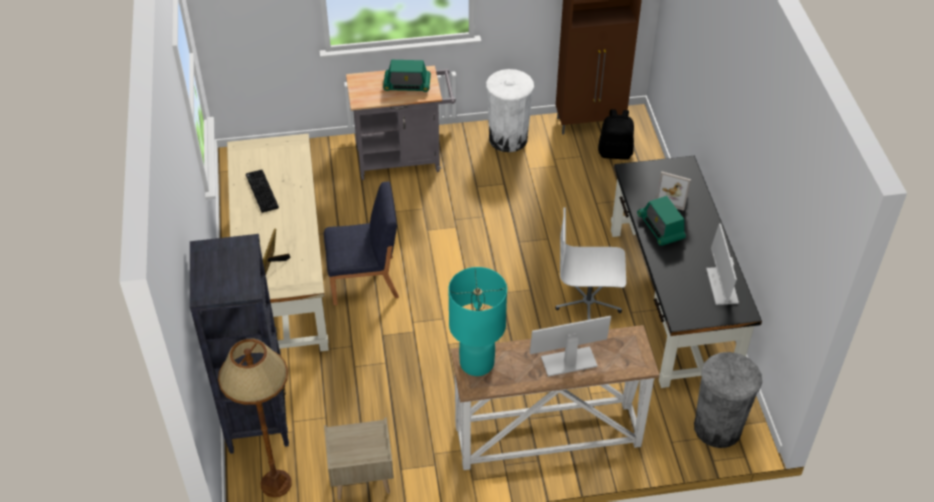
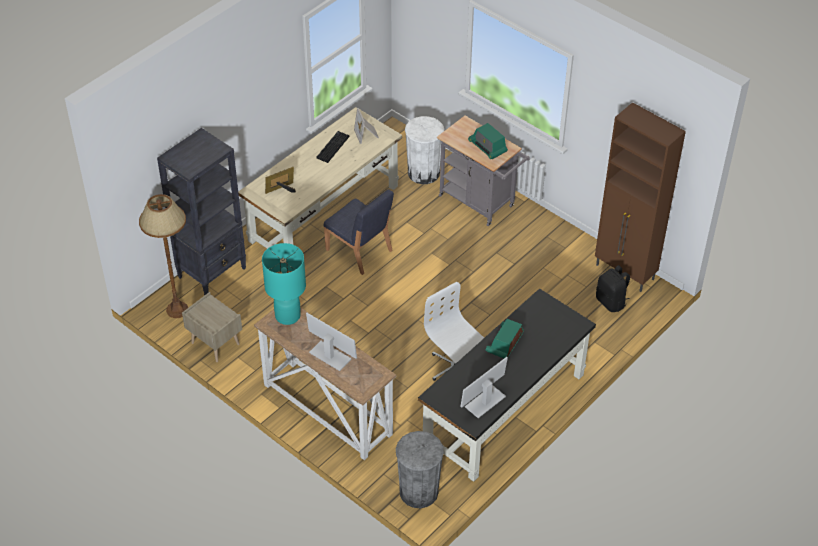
camera: 50 degrees right, 0 degrees up
(508, 139) = (558, 240): white trash can -> white trash can (423, 173)
(673, 197) = (541, 334): picture frame -> picture frame (367, 134)

